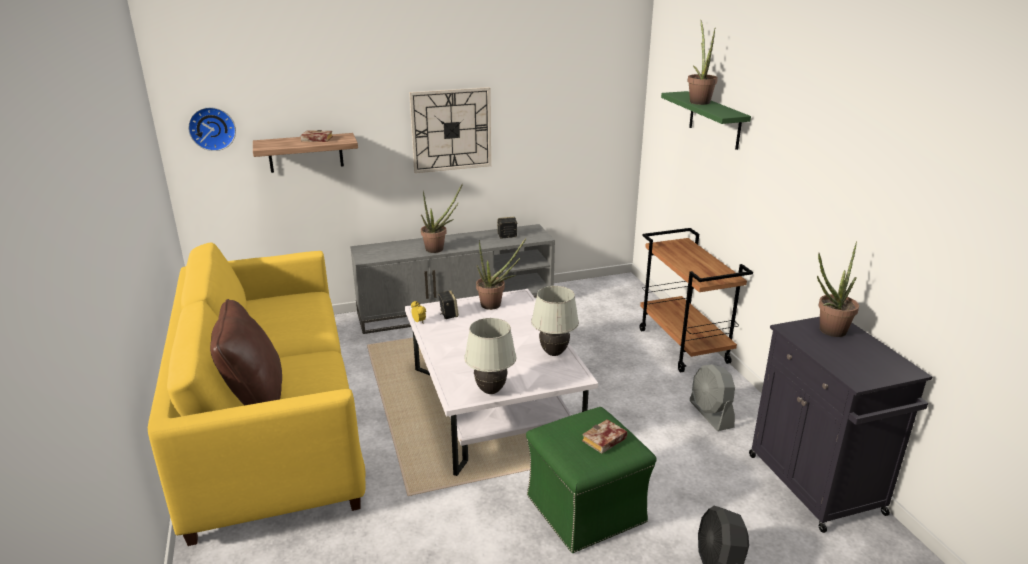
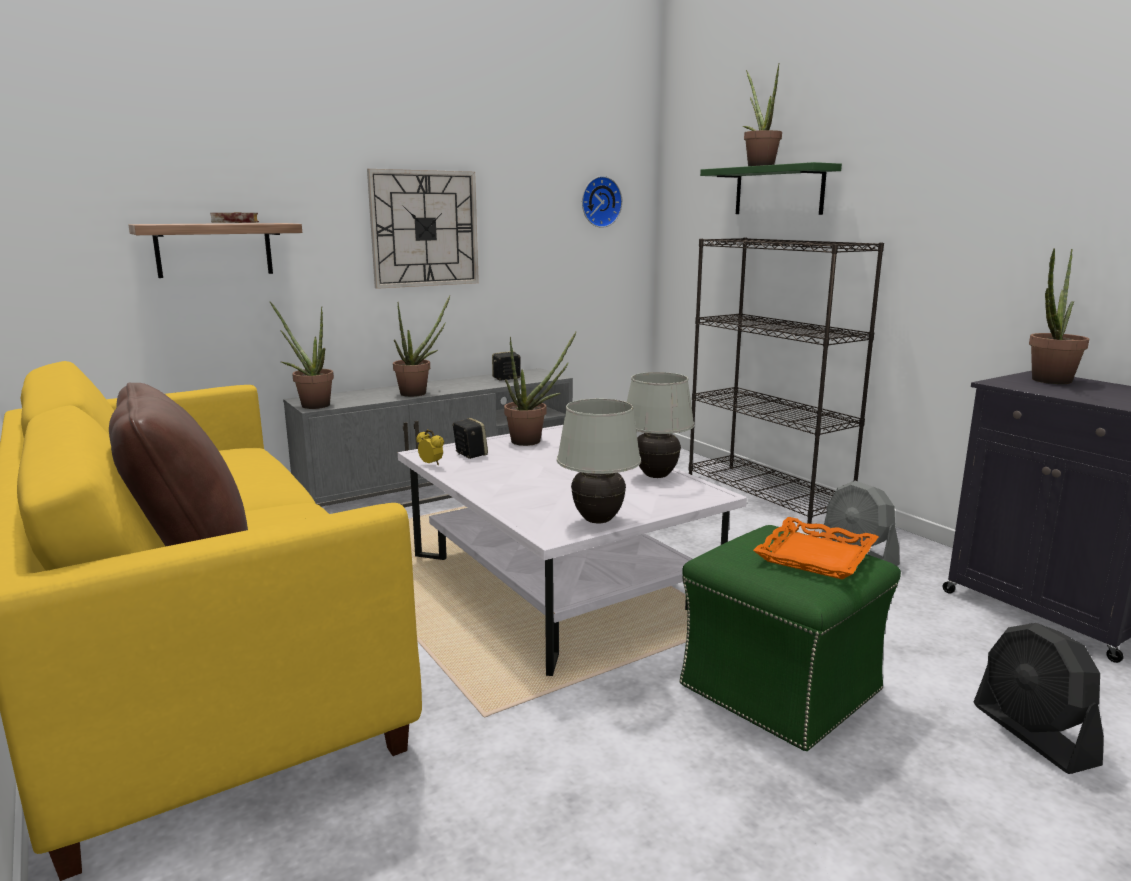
camera: 15 degrees left, 10 degrees down
(212, 128) = (59, 199): wall clock -> wall clock (599, 202)
(364, 256) = (311, 405): none -> potted plant
(604, 441) = (816, 556): book -> orange tray
(684, 346) = (767, 494): brown cart -> black bookcase

